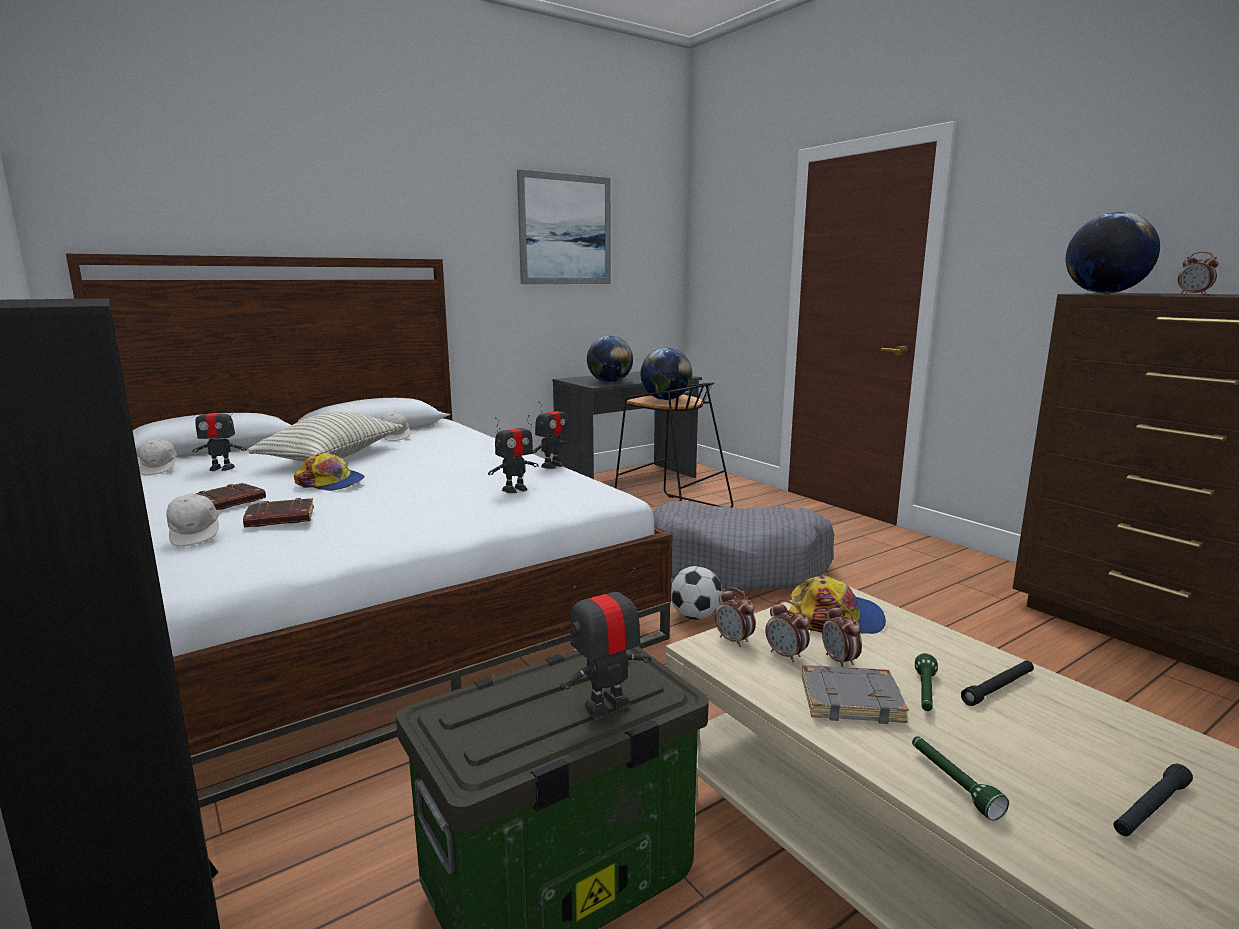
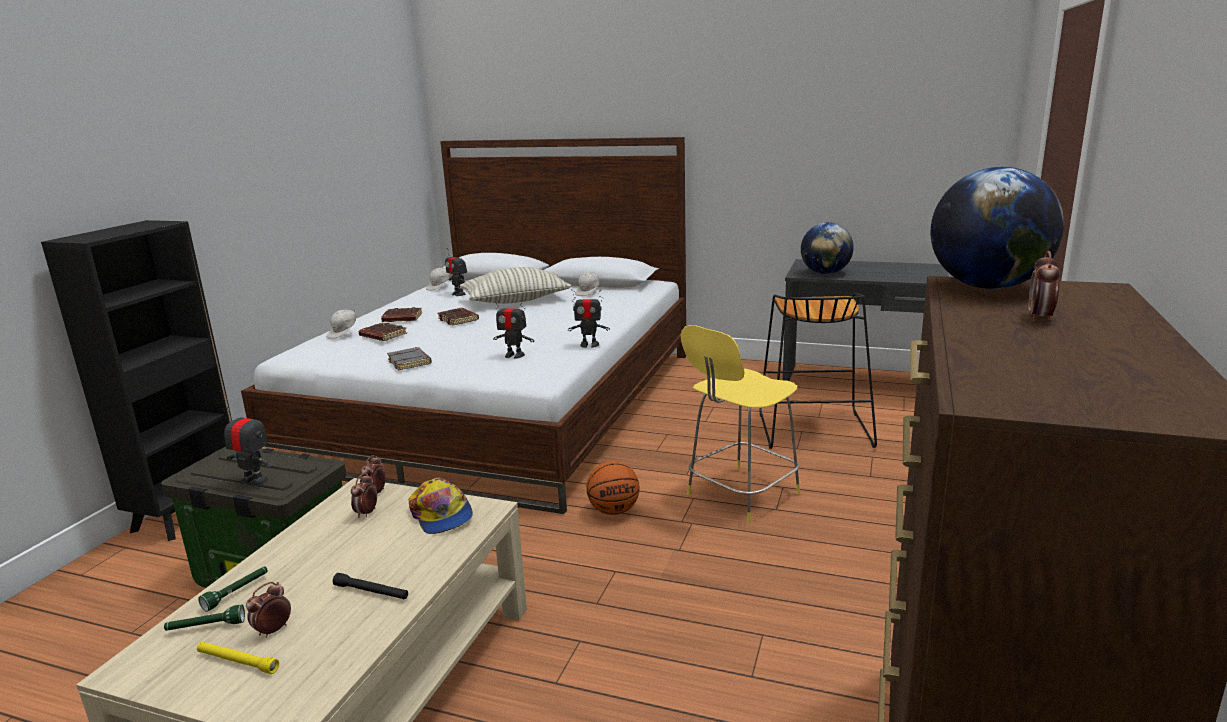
camera: 55 degrees right, 5 degrees up
(331, 483) = (459, 319): cap -> brown book
(565, 230) = (829, 99): picture -> none
(665, 399) = (810, 305): globe -> none
(695, 616) = (614, 511): football -> basketball
(737, 566) = (740, 495): grey dog bed -> yellow stool
(839, 661) = (372, 531): alarm clock -> alarm clock (273, 630)
(851, 699) = (319, 545): grey book -> grey book (410, 362)
(925, 693) = (344, 567): green flashlight -> green flashlight (206, 627)
(1150, 808) = (237, 662): black flashlight -> yellow flashlight

